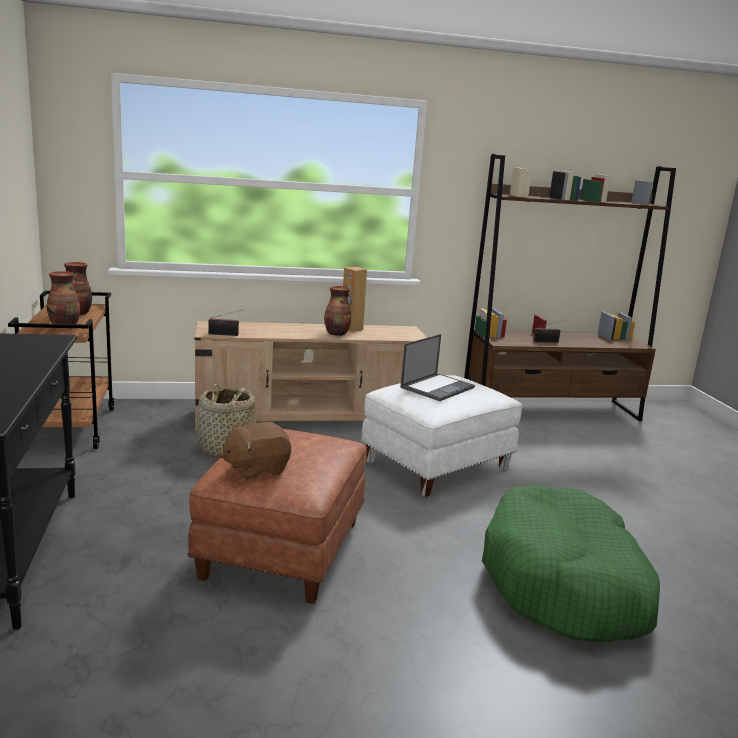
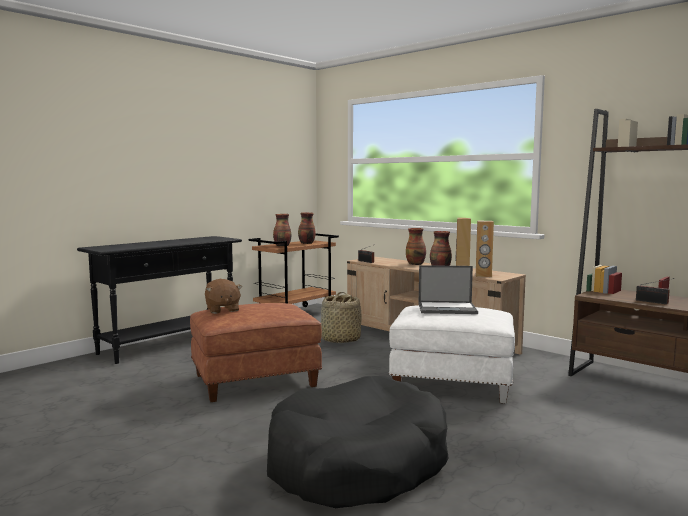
camera: 55 degrees right, 10 degrees down
(256, 469) = (222, 310): brown plush toy -> brown plush toy turned 135 degrees counterclockwise
(287, 328) = (416, 264): none -> vase
(397, 336) = (483, 275): none -> brown speaker
(565, 583) = (357, 463): green dog bed -> black dog bed

